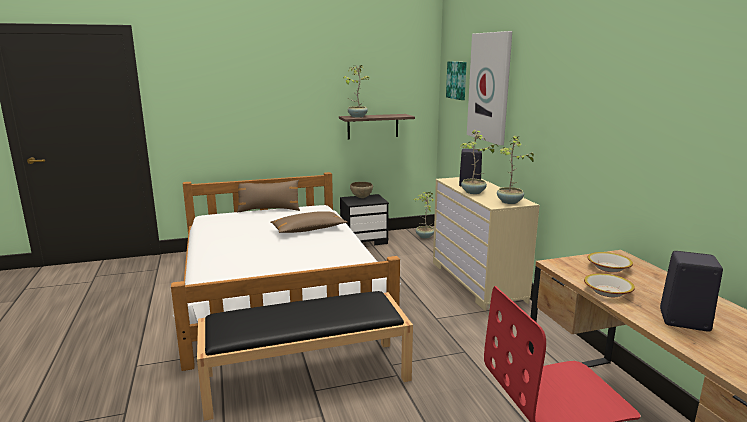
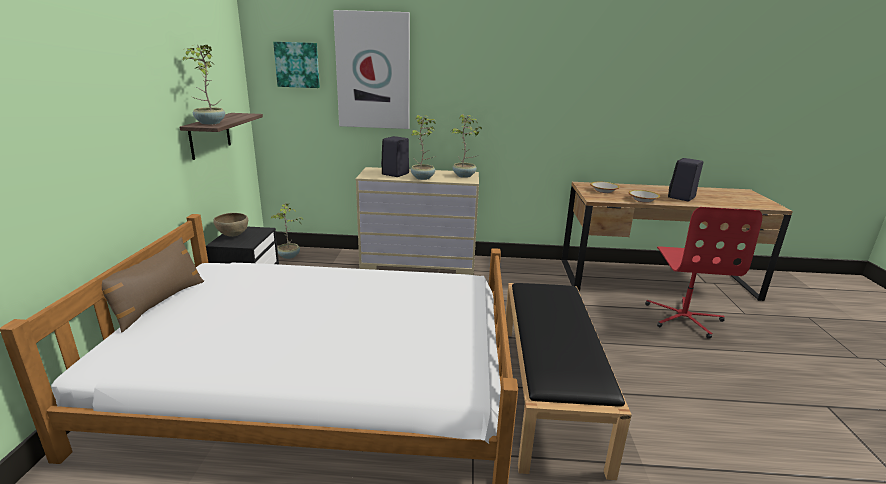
camera: 70 degrees left, 5 degrees up
(308, 229) = (303, 287): brown pillow -> none

